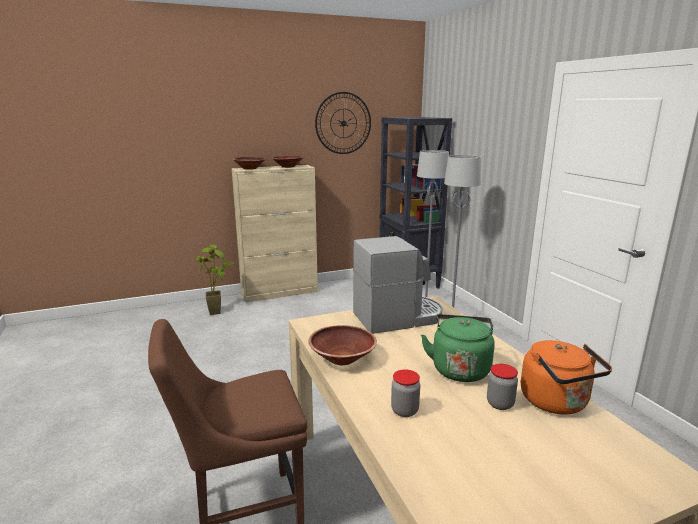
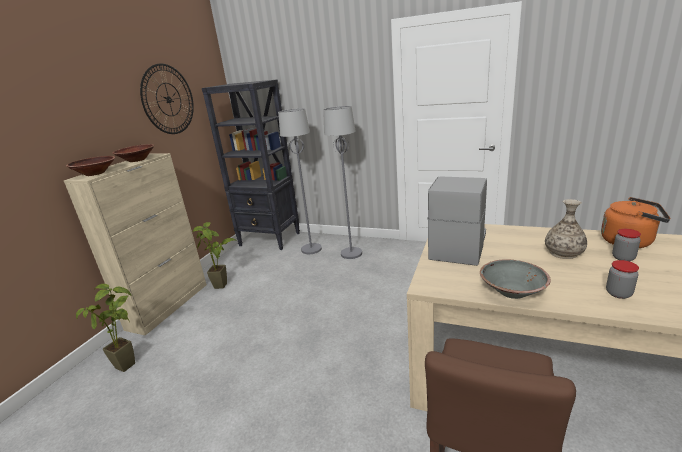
camera: 45 degrees left, 5 degrees up
(325, 299) = (225, 286): none -> potted plant
(342, 358) = (512, 291): brown bowl -> grey bowl
(459, 368) = (563, 253): green kettle -> vase

